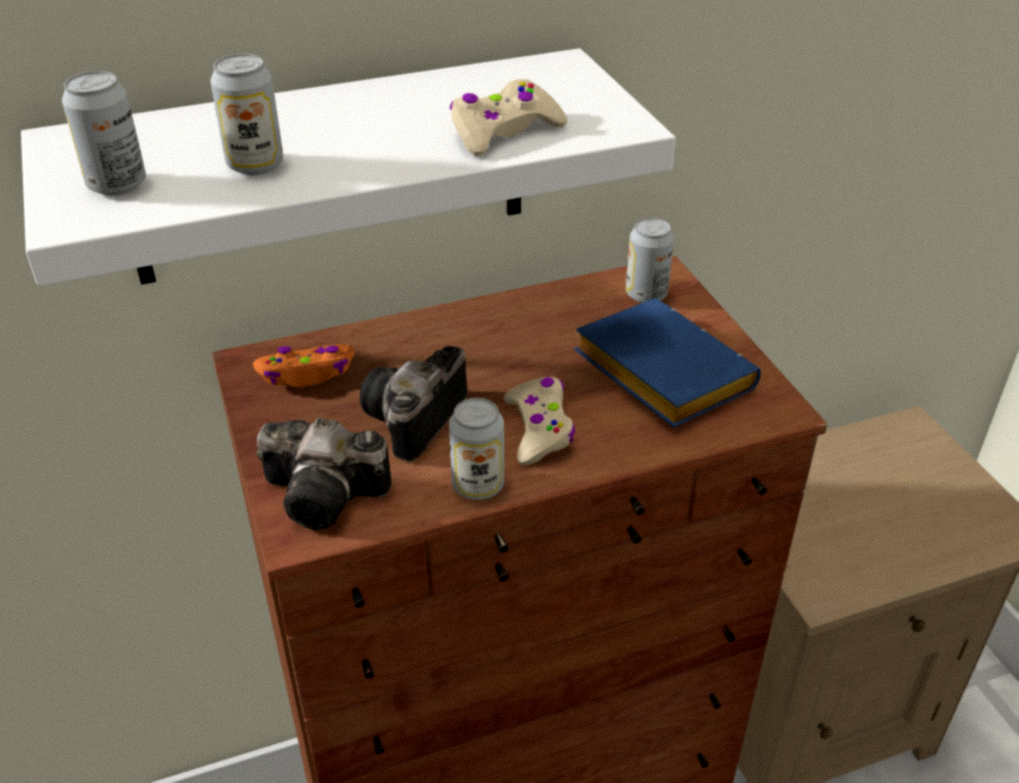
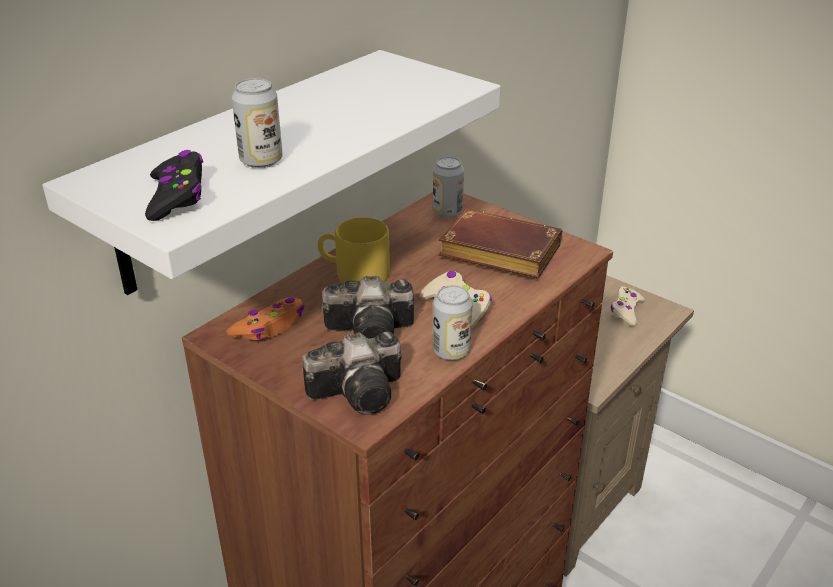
camera: 30 degrees left, 5 degrees down
(117, 185) = (177, 196): can -> black game controller
(413, 423) = (374, 331): camera -> camera turned 90 degrees counterclockwise
(458, 339) = (353, 273): none -> yellow mug
(503, 132) = (398, 105): beige game controller -> beige game controller (626, 311)
(656, 372) = (496, 254): blue book -> brown book

